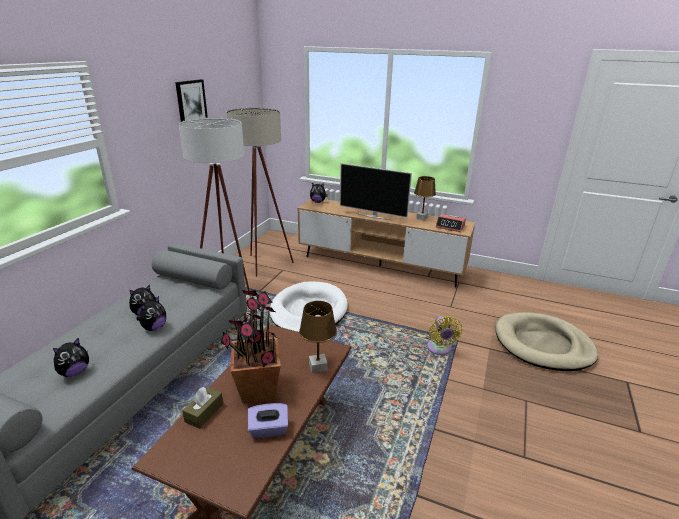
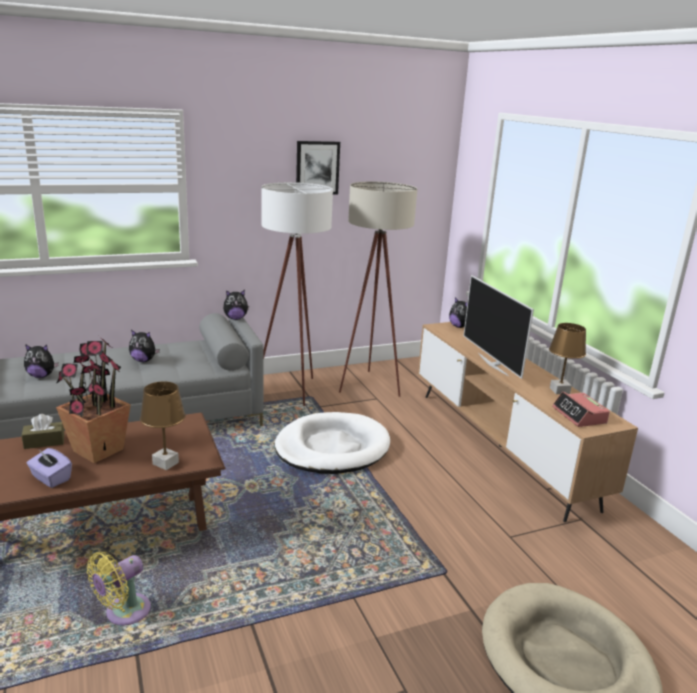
camera: 45 degrees right, 5 degrees down
(154, 327) = (129, 373): plush toy -> plush toy (235, 318)
(439, 349) = (402, 567): yellow fan -> yellow fan (123, 613)

